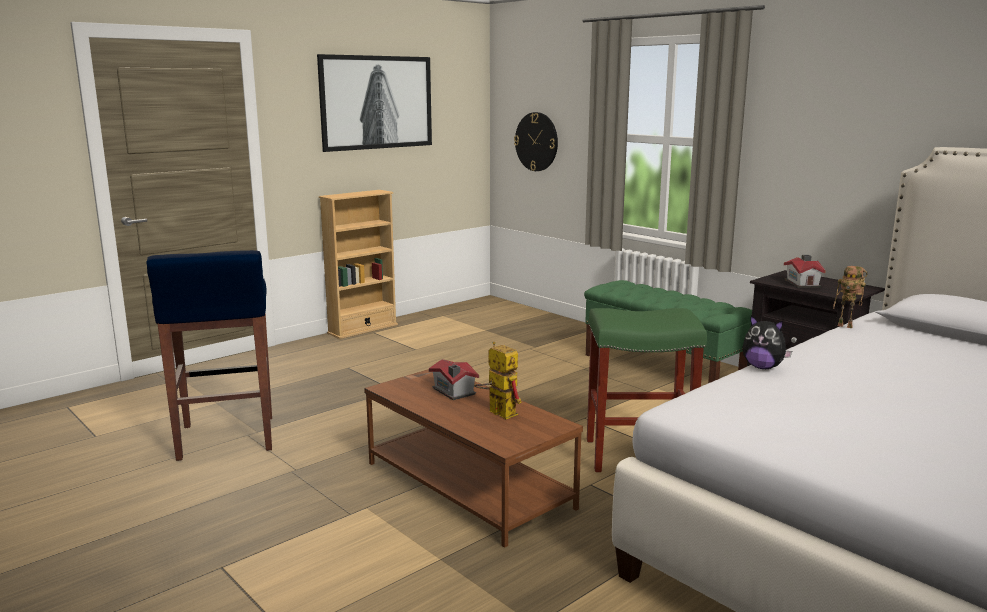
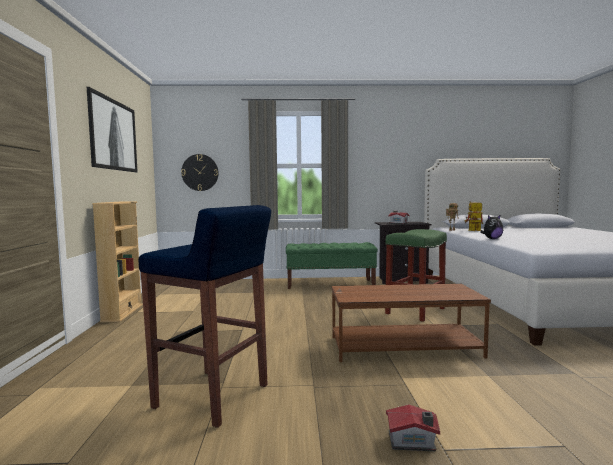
camera: 50 degrees left, 10 degrees down
(453, 392) = (380, 290): toy house -> toy house (413, 442)
(497, 412) = (424, 289): toy robot -> toy robot (472, 231)

